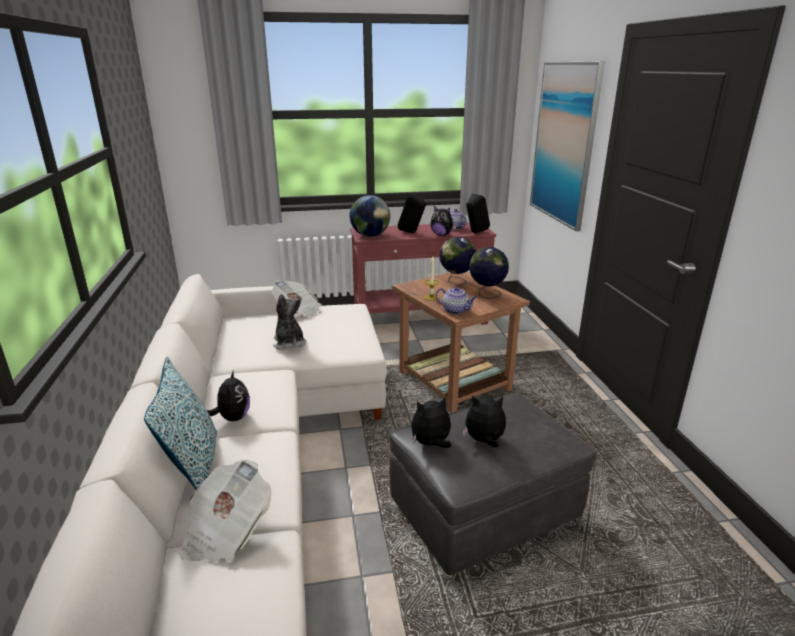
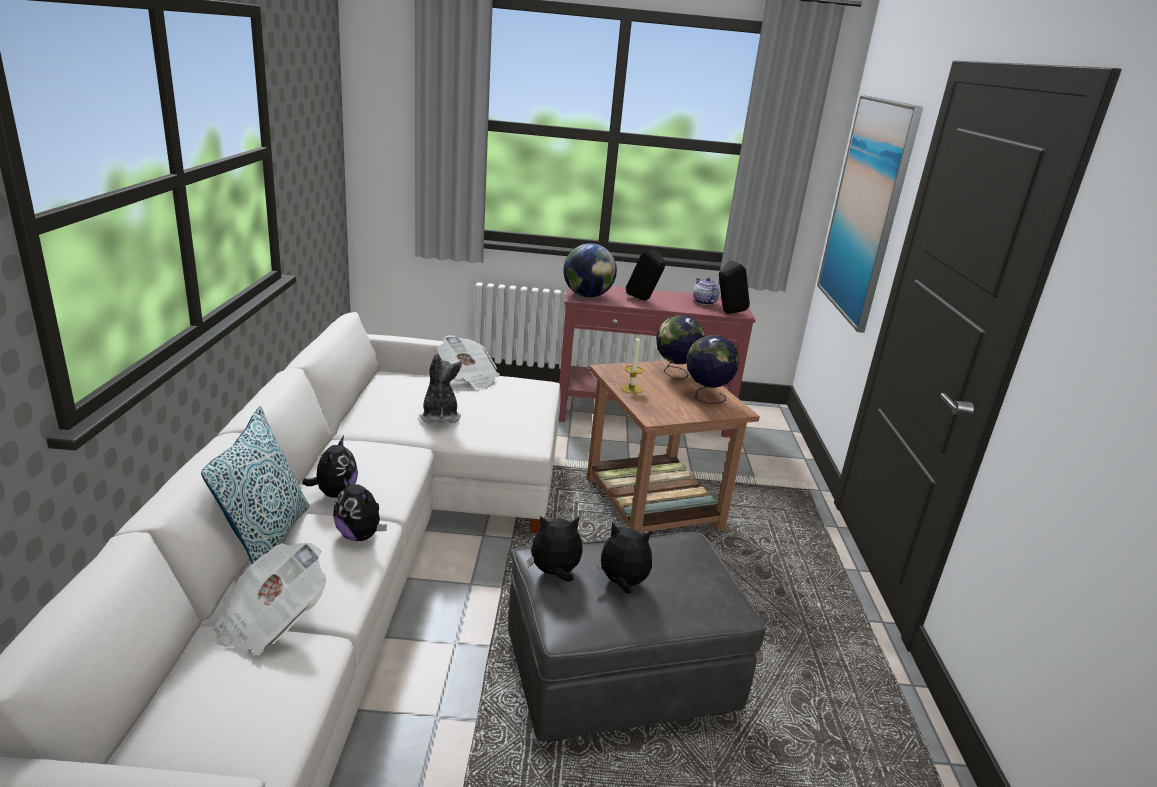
camera: 10 degrees right, 0 degrees up
(442, 235) = (681, 309): plush toy -> plush toy (360, 536)
(456, 310) = (653, 411): teapot -> none

